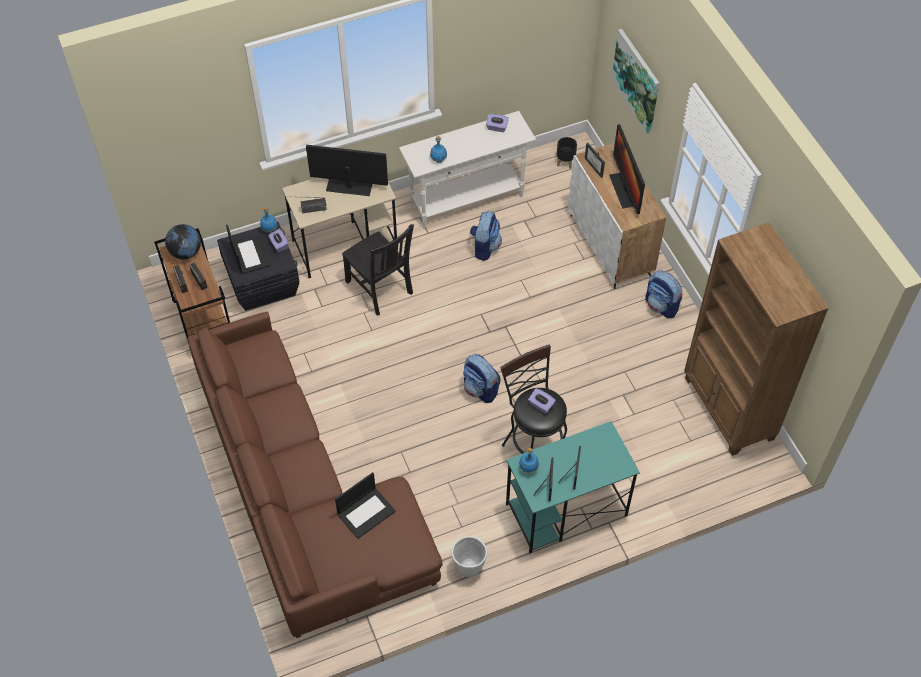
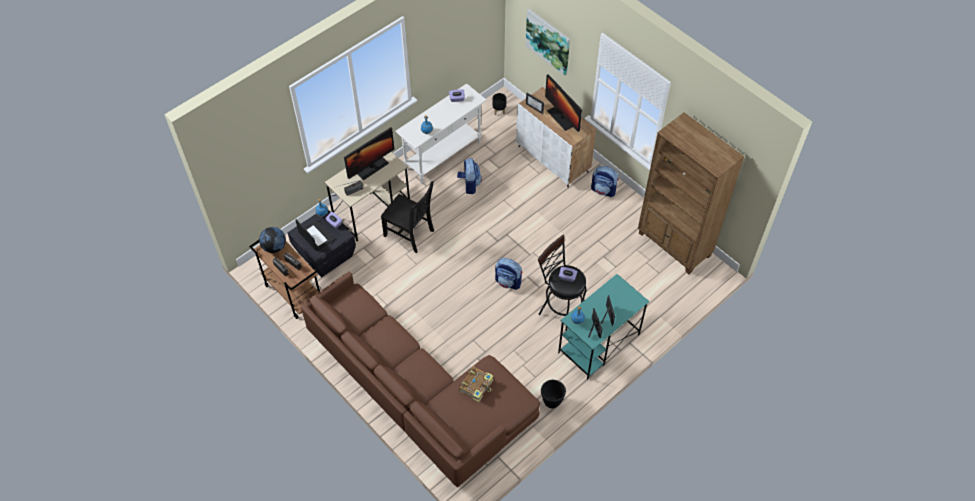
camera: 20 degrees left, 0 degrees up
(349, 186) = (371, 167): monitor -> monitor turned 150 degrees clockwise
(366, 512) = (477, 386): laptop -> book
(468, 567) = (551, 402): white planter -> black planter

